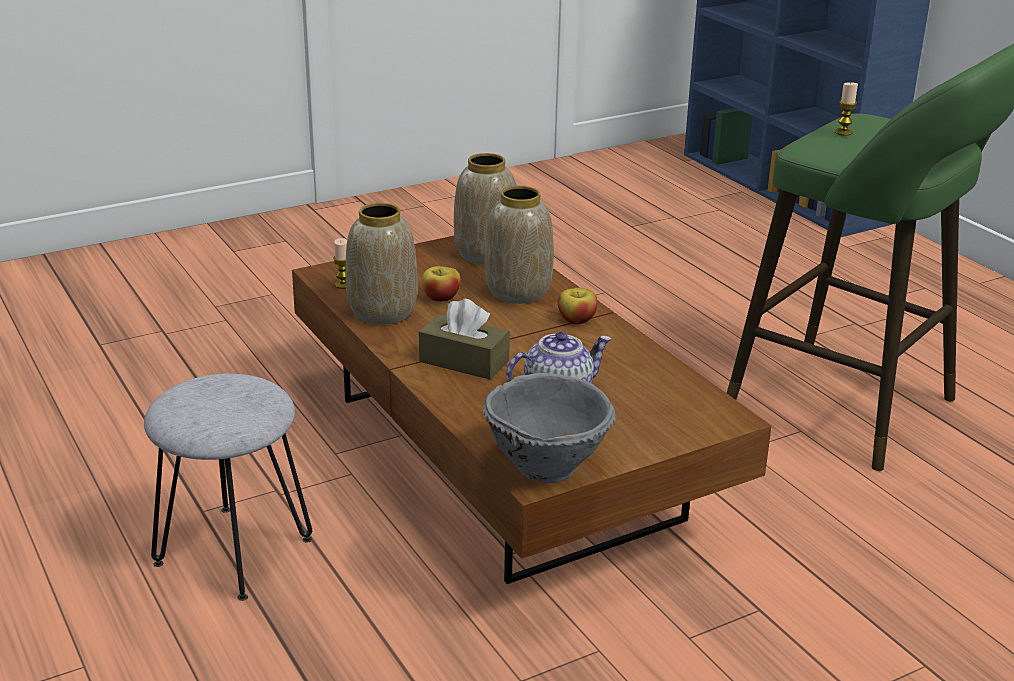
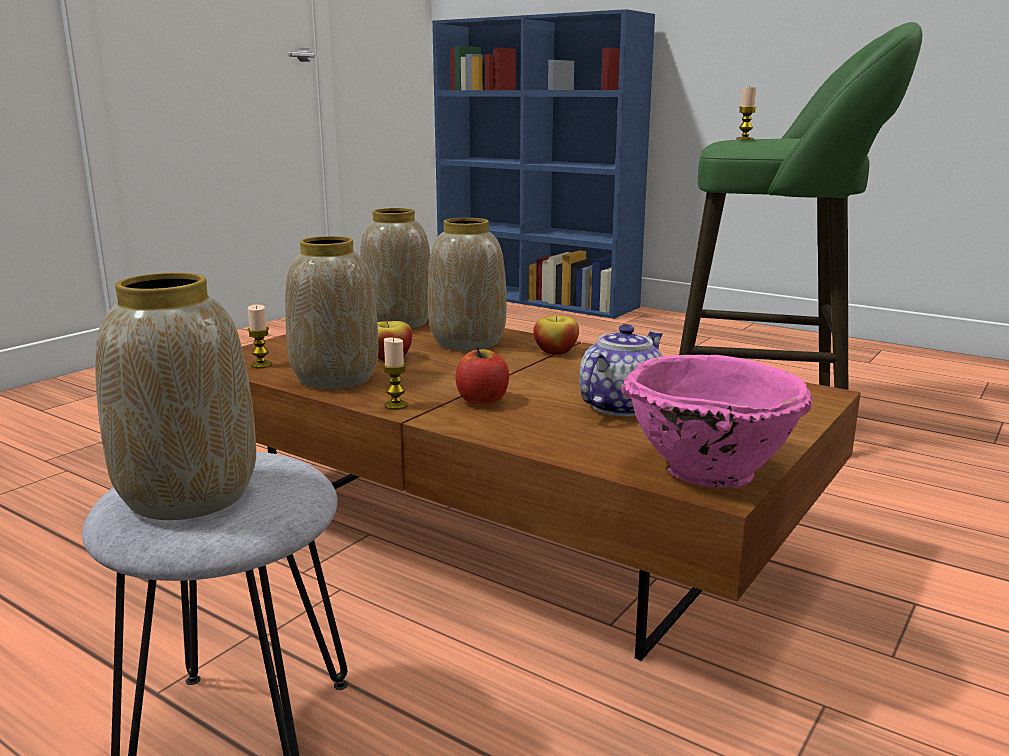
camera: 25 degrees left, 10 degrees down
(201, 406) = (189, 496): none -> vase
(400, 351) = (396, 405): none -> candle
(464, 361) = (482, 400): brown tissue box -> apple
(546, 464) = (708, 470): grey bowl -> pink bowl

